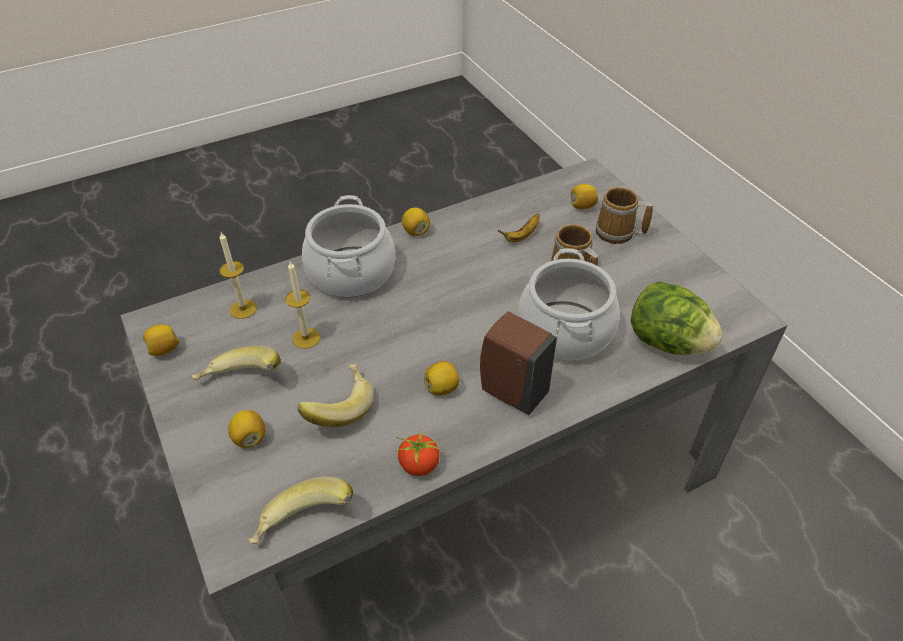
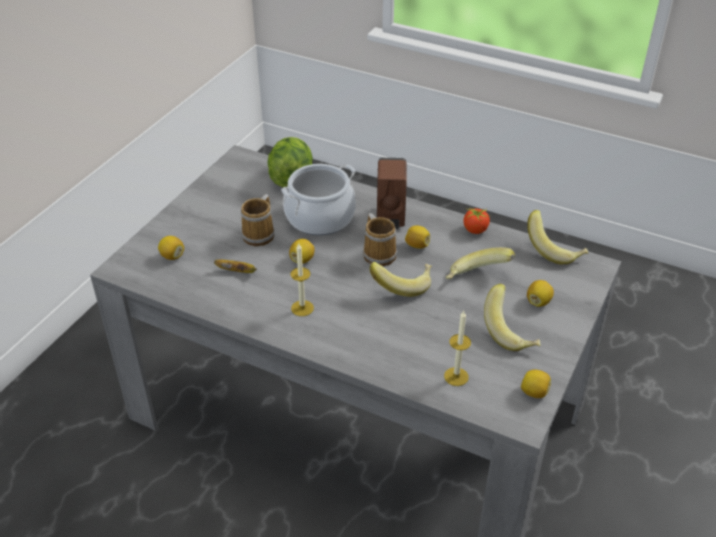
camera: 125 degrees left, 5 degrees down
(306, 338) = (444, 325): candle -> candle (302, 308)
(351, 272) = (361, 340): cooking pot -> none
(391, 338) = (402, 285): none -> banana
(416, 231) = (280, 330): lemon -> lemon (302, 259)
(617, 233) = (195, 229): mug -> mug (379, 253)

